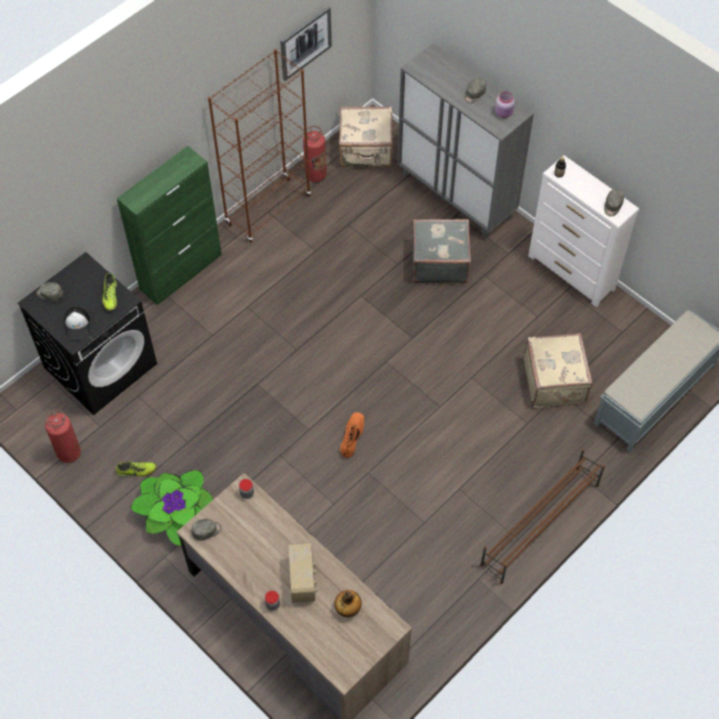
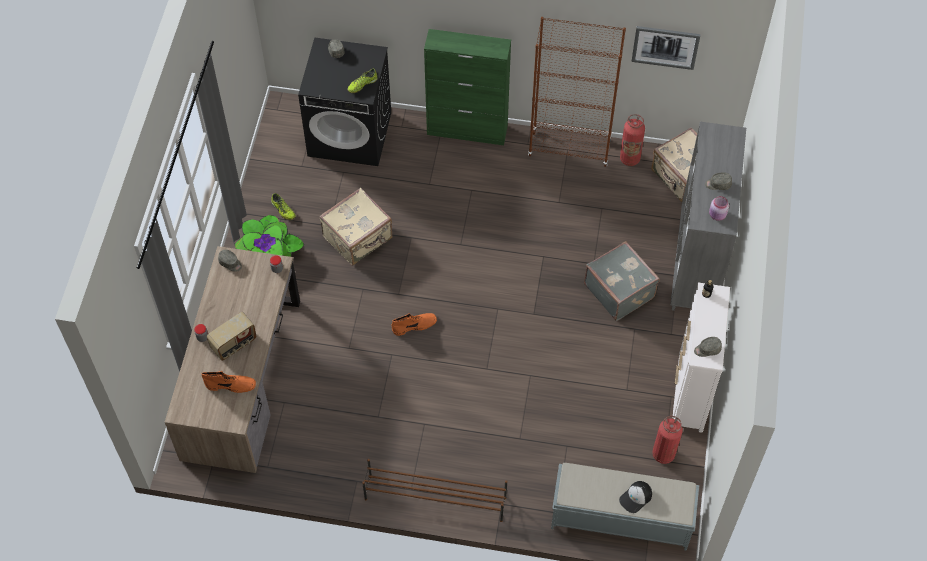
camera: 55 degrees right, 0 degrees up
(69, 453) = (267, 162): fire extinguisher -> fire extinguisher (663, 454)
(77, 326) = (323, 82): cap -> cap (636, 498)
(347, 608) = (231, 385): bottle -> orange boot
(555, 381) = (575, 437): beige suitcase -> beige suitcase (358, 238)

